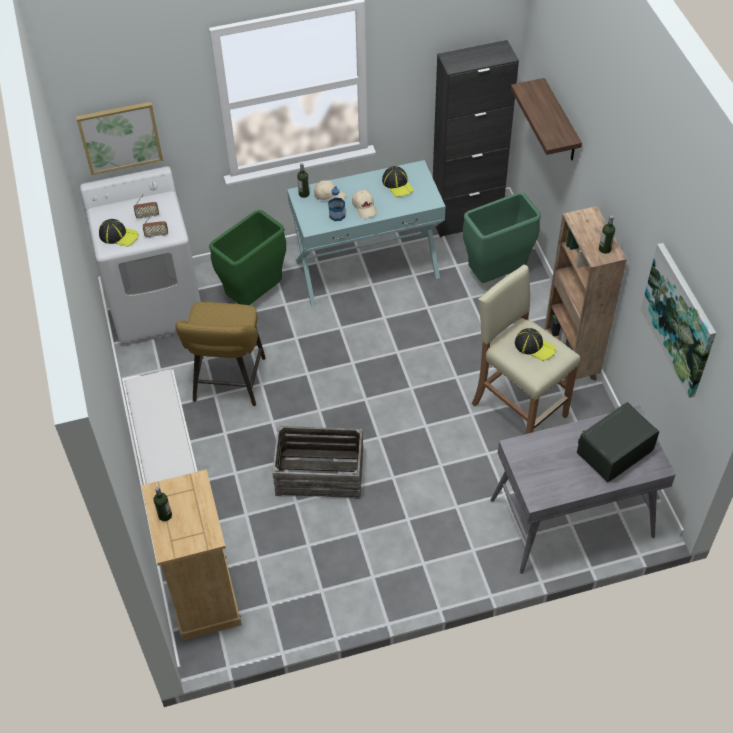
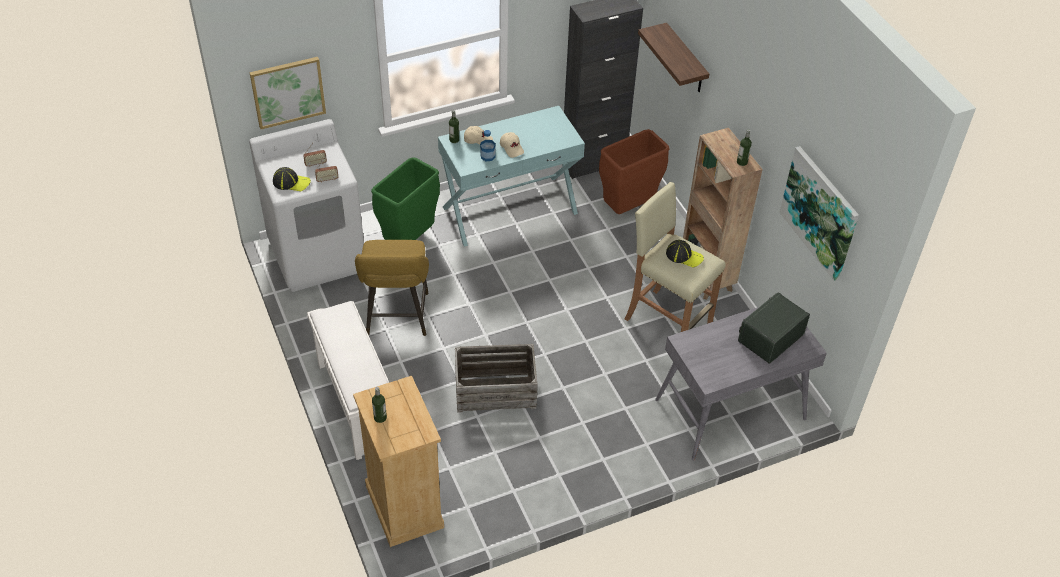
camera: 10 degrees left, 5 degrees down
(397, 184) = (538, 127): cap -> none
(496, 276) = (628, 208): green trash can -> brown trash can

